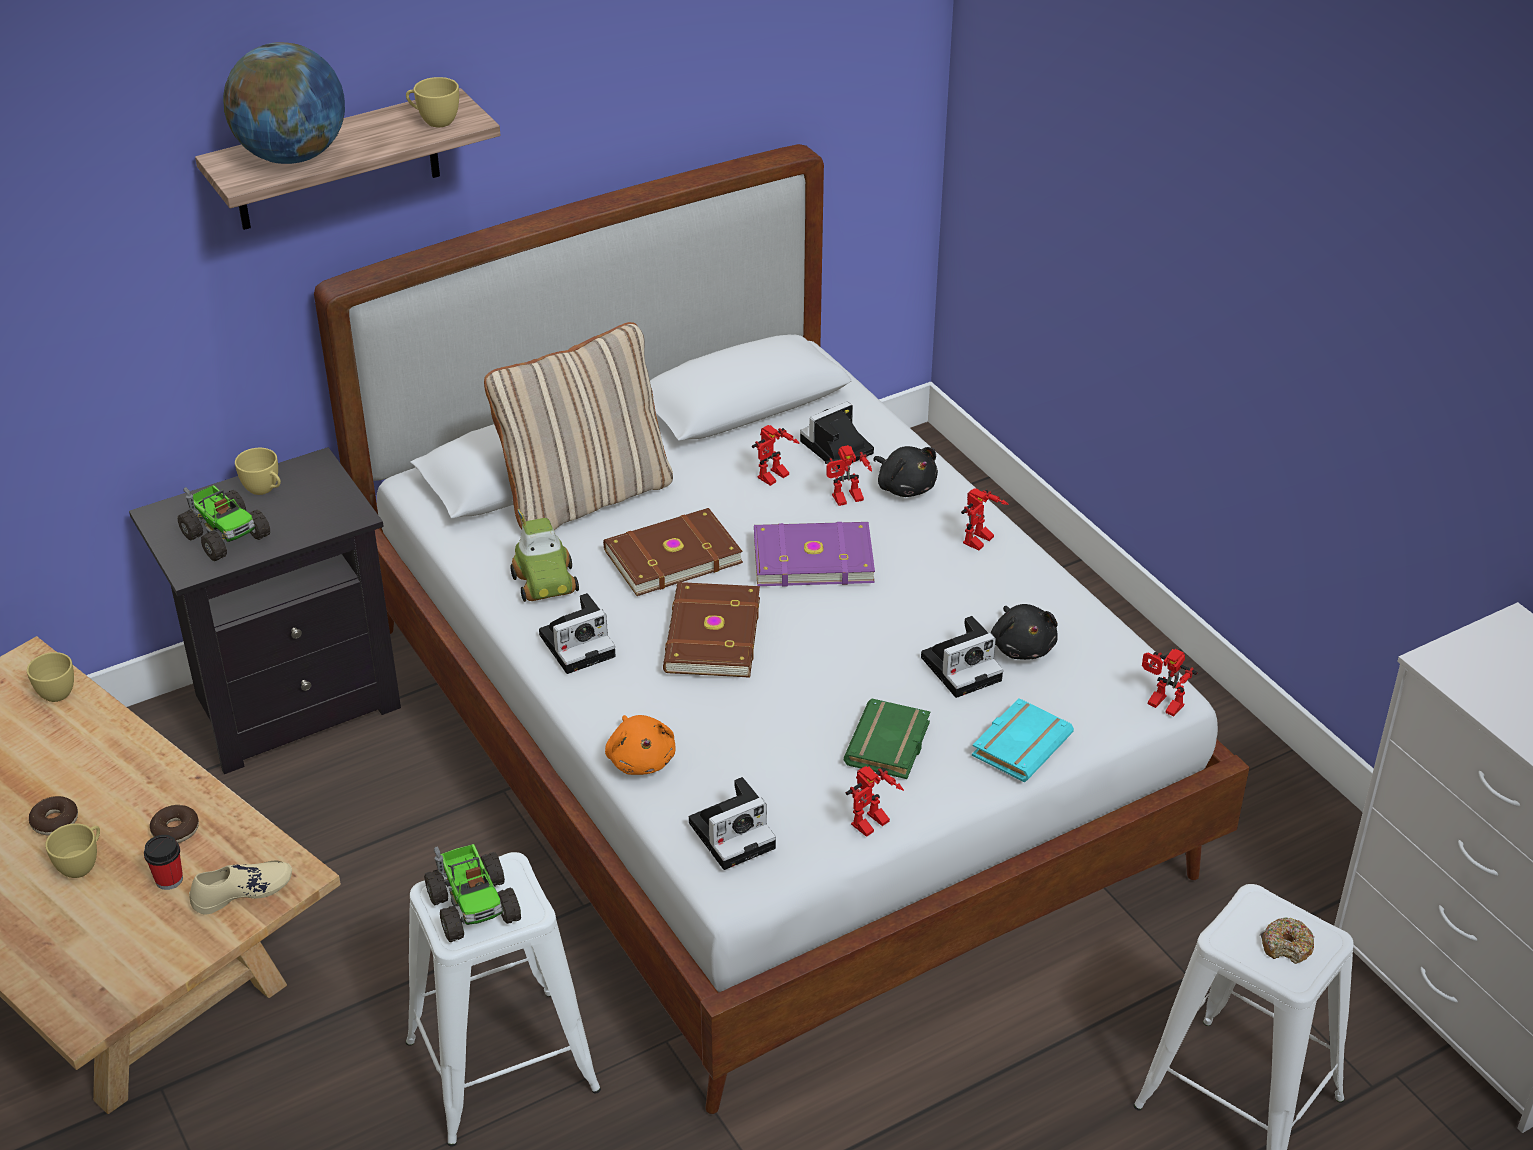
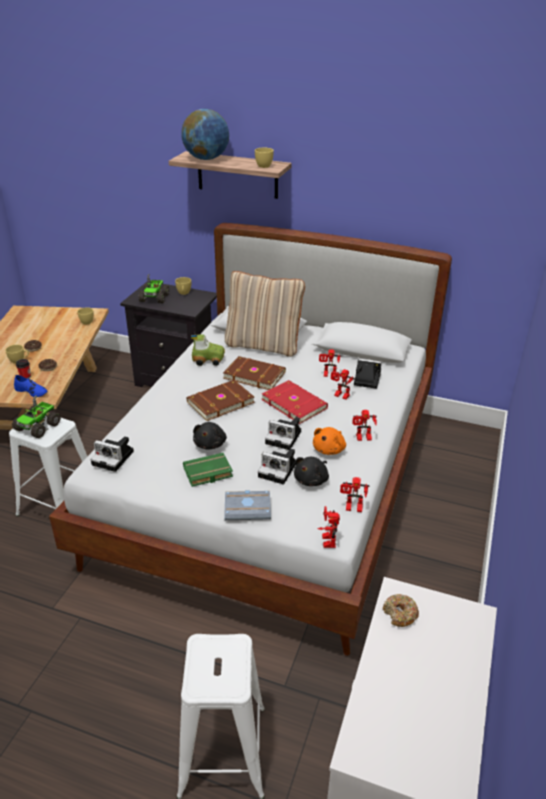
camera: 50 degrees right, 5 degrees down
(242, 891) = (31, 391): beige shoe -> blue shoe
(546, 582) = (208, 359): toy car -> toy car turned 120 degrees counterclockwise
(579, 644) = (184, 380): camera -> camera (285, 437)
(641, 759) = (137, 420): orange plush toy -> orange plush toy (329, 449)
(812, 557) = (294, 403): purple book -> red book
(871, 826) = (154, 491): toy robot -> toy robot (352, 509)
(905, 486) = (369, 405): black plush toy -> black plush toy (210, 444)
(1020, 744) = (248, 508): turquoise book -> grey book
(1287, 946) = (216, 673): donut -> donut (400, 614)

